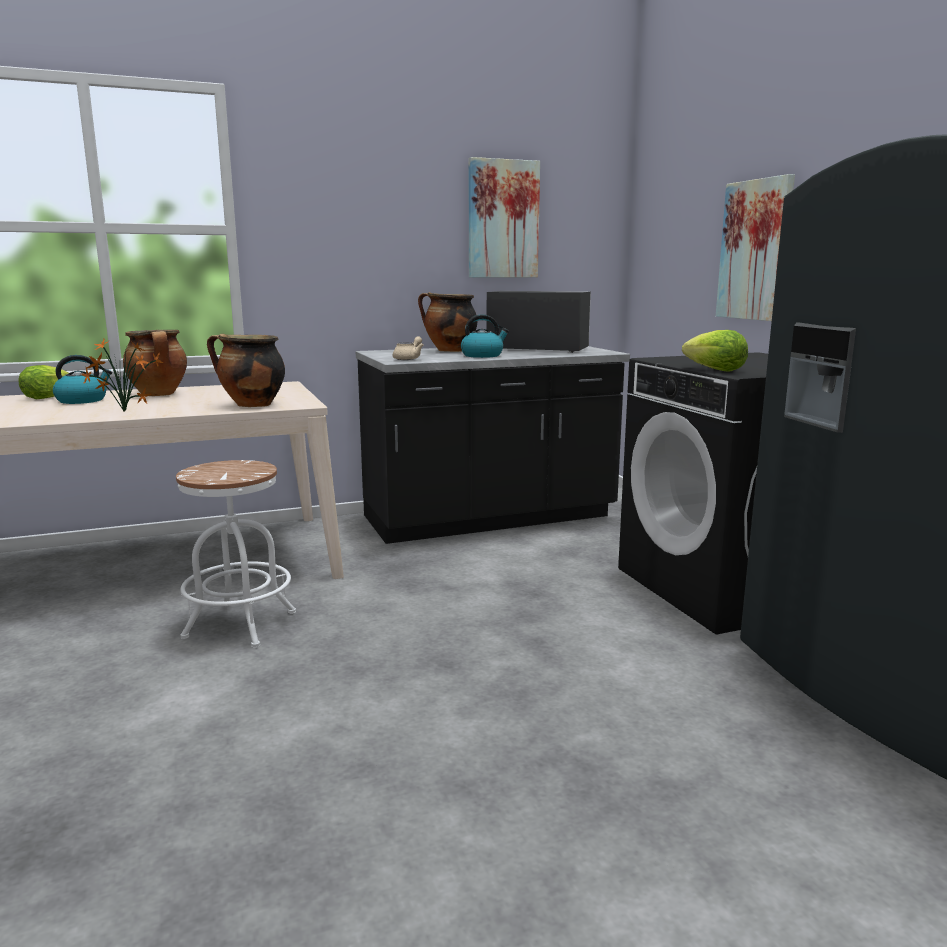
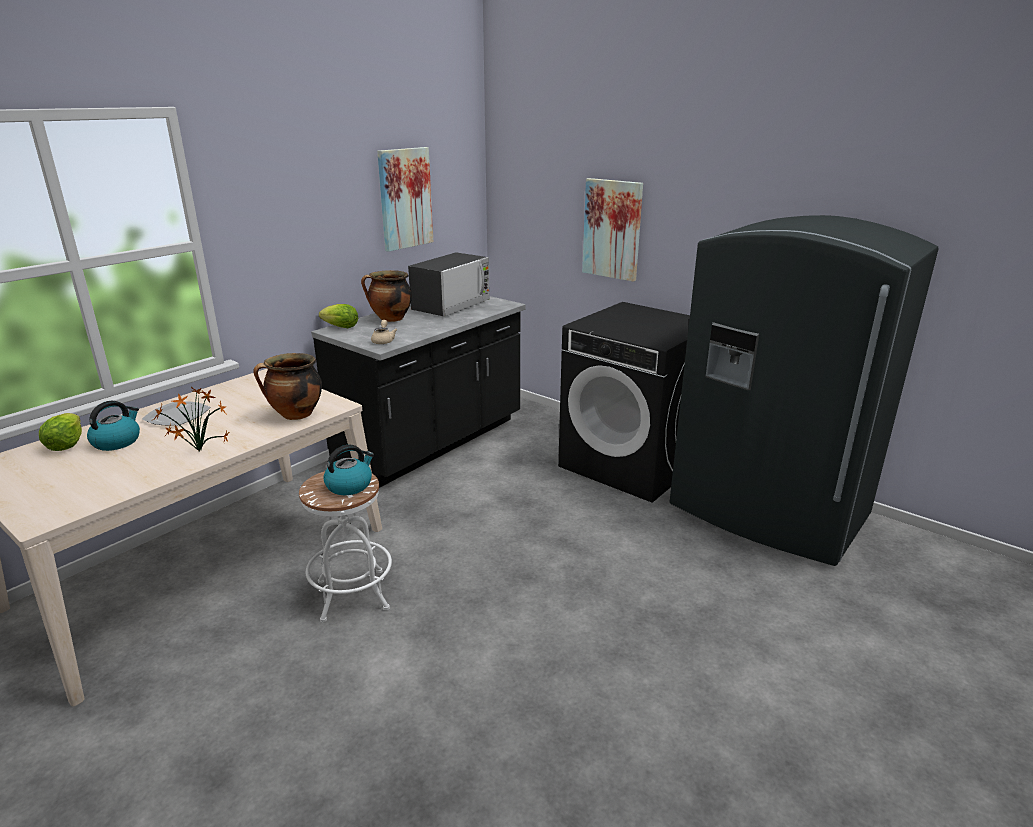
camera: 30 degrees left, 10 degrees up
(159, 394) = (178, 416): cooking pot -> plate
(482, 355) = (430, 325): kettle -> kettle (349, 485)
(537, 349) = (451, 305): microwave -> microwave turned 135 degrees clockwise
(715, 370) = (639, 339): lettuce -> lettuce (341, 327)

